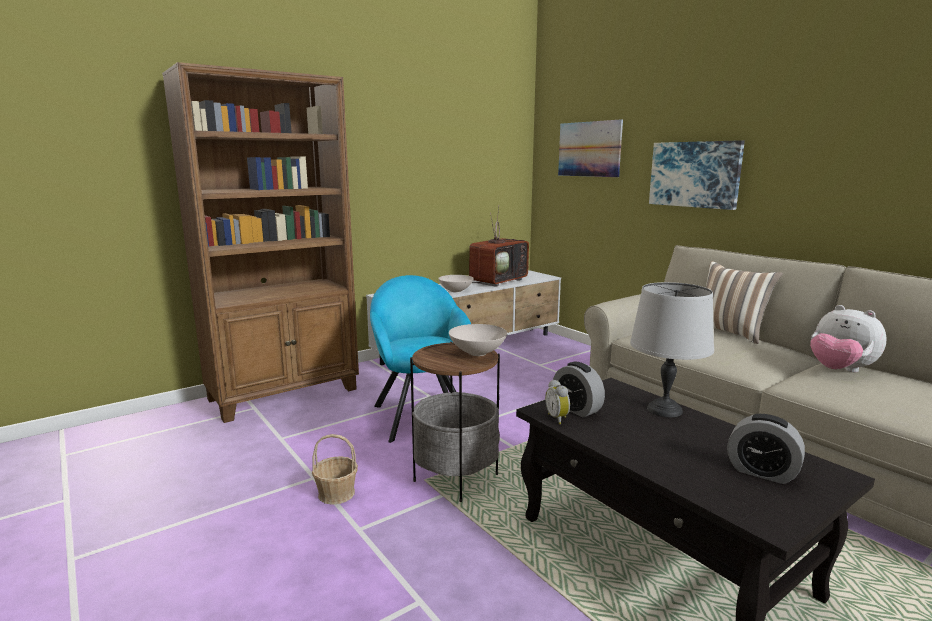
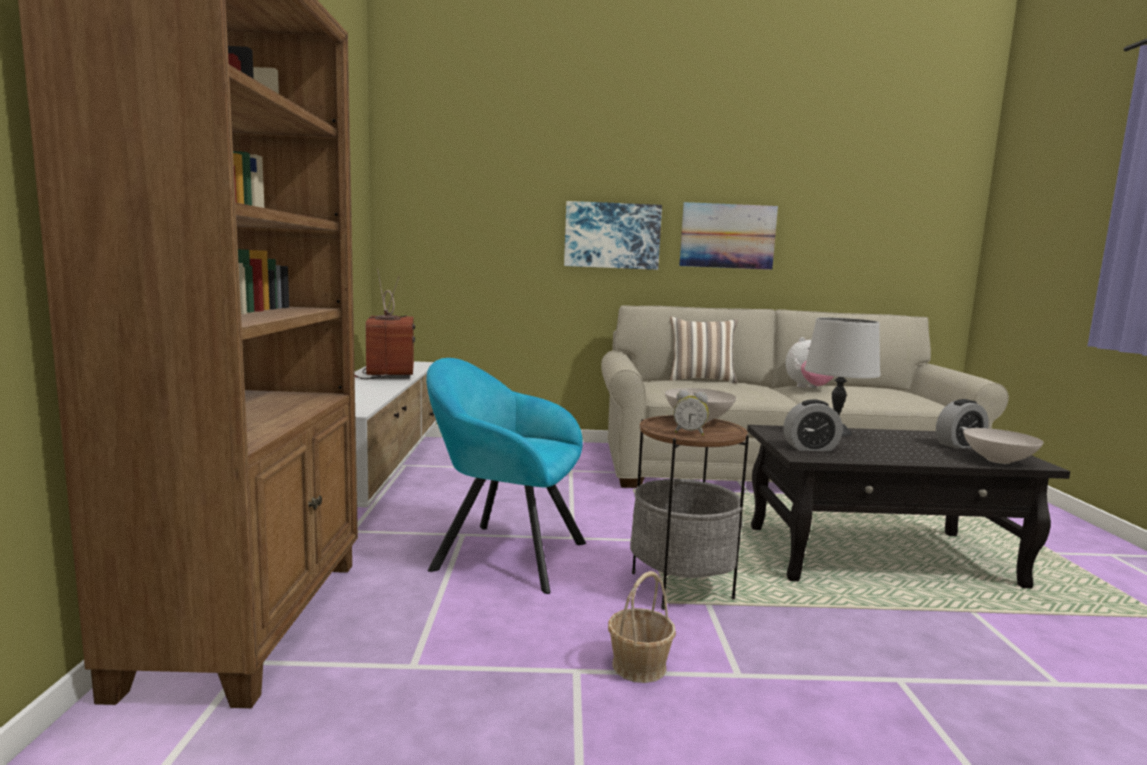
camera: 55 degrees left, 5 degrees down
(456, 291) = (380, 389): white bowl -> white bowl (997, 460)
(558, 418) = (826, 457): alarm clock -> alarm clock (689, 433)
(589, 149) = (471, 203): picture -> picture (727, 236)

